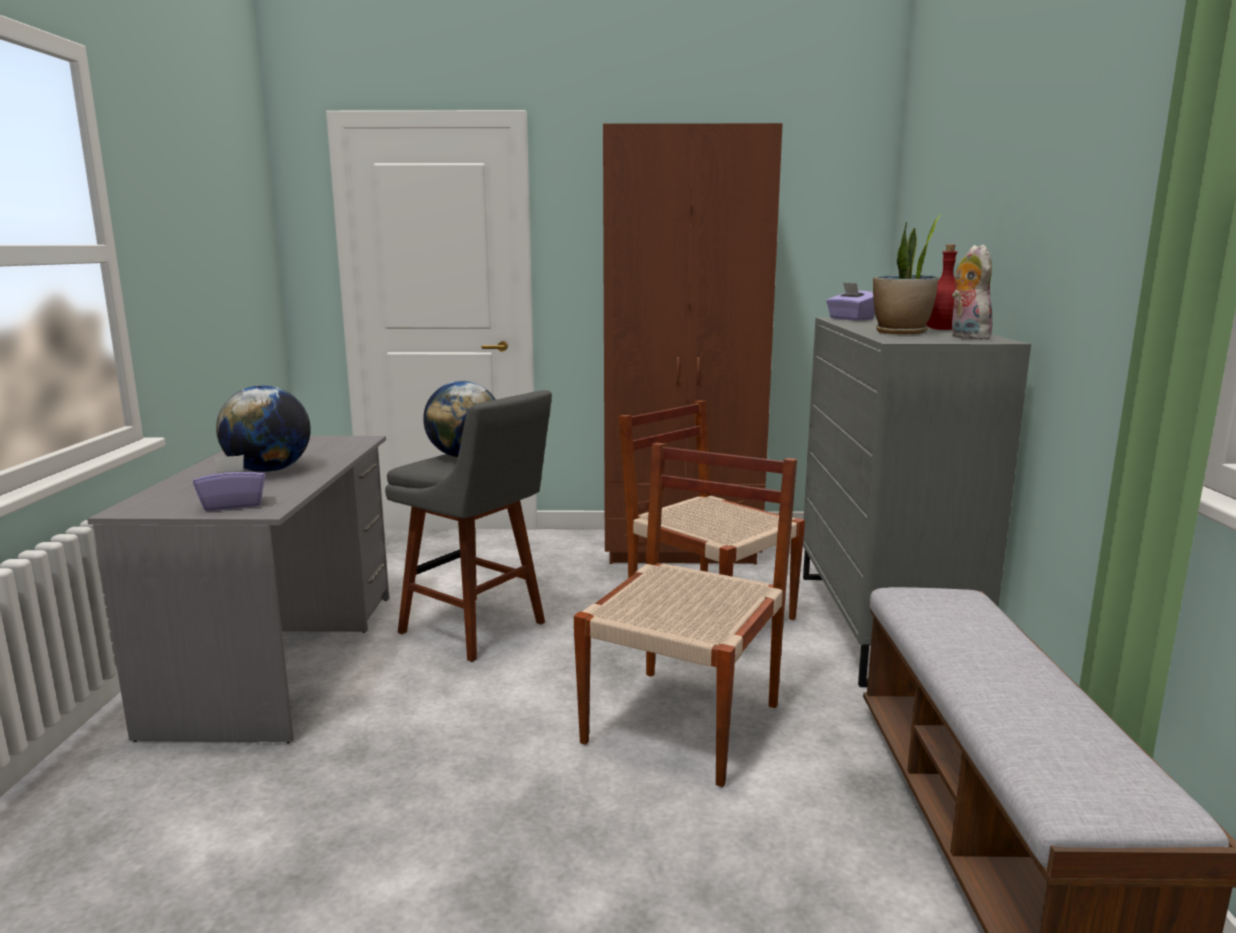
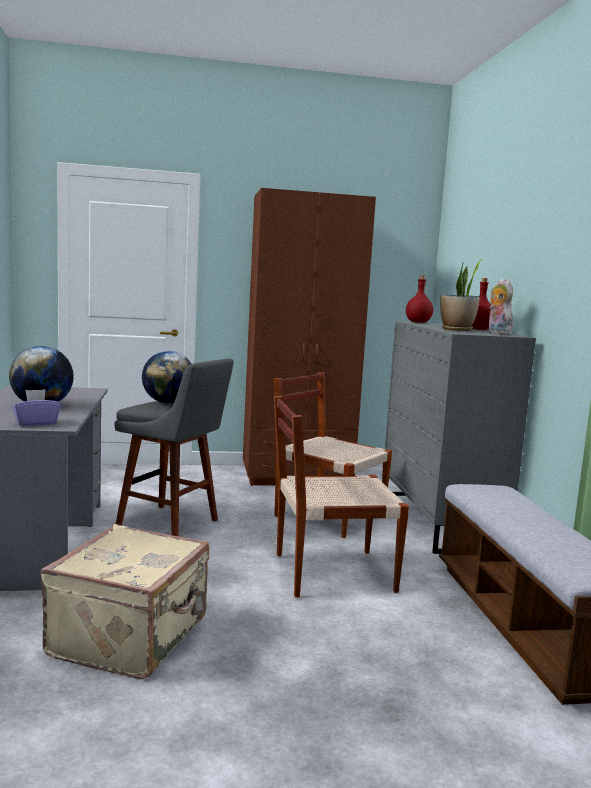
camera: 10 degrees left, 5 degrees down
(352, 832) = (132, 637): none -> beige suitcase
(685, 721) = (330, 573): chair -> chair turned 120 degrees counterclockwise
(850, 319) = (418, 322): purple tissue box -> red bottle

